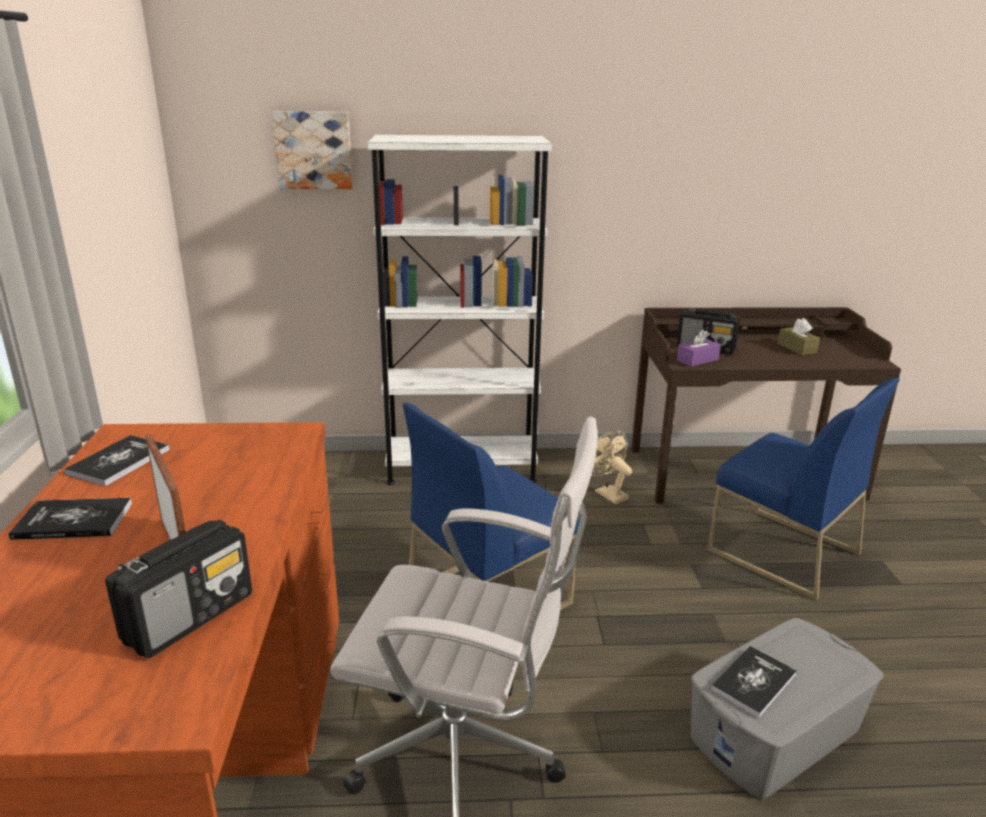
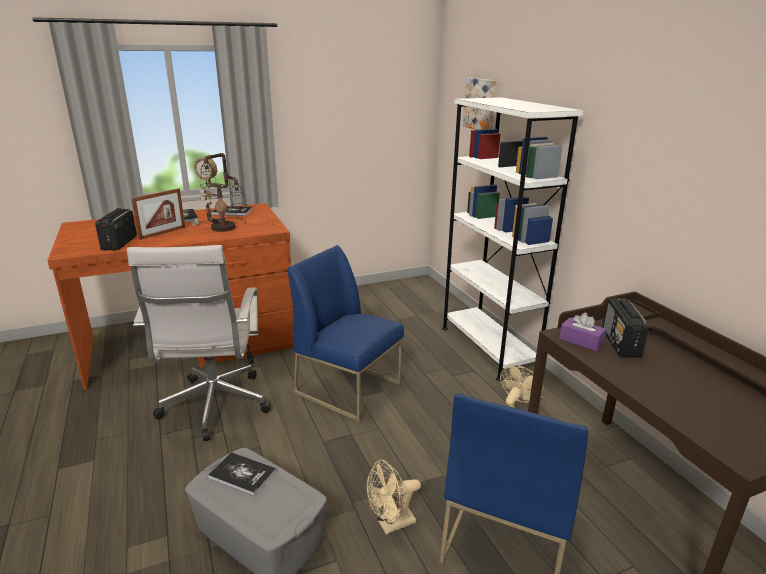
camera: 70 degrees right, 0 degrees up
(190, 617) = (119, 243): radio -> radio turned 75 degrees clockwise
(234, 478) = (224, 228): none -> table lamp
(763, 619) = (391, 524): none -> beige fan
(796, 348) = (706, 397): brown tissue box -> none

